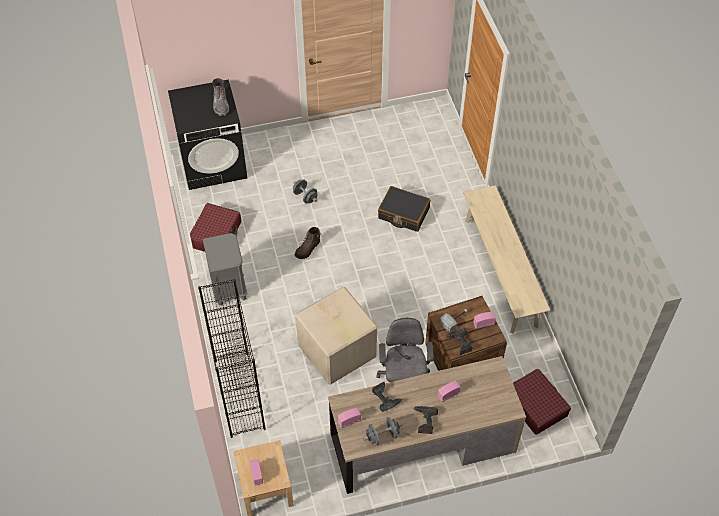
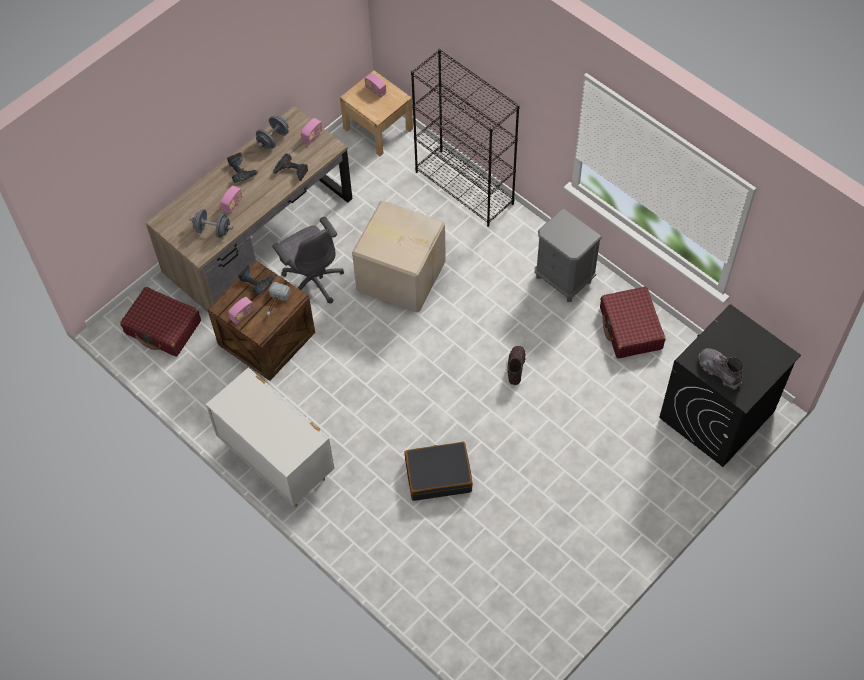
camera: 150 degrees right, 5 degrees up
(305, 196) = (571, 432): grey dumbbell -> grey dumbbell (213, 230)
(500, 272) = (277, 461): beige bench -> white dresser

